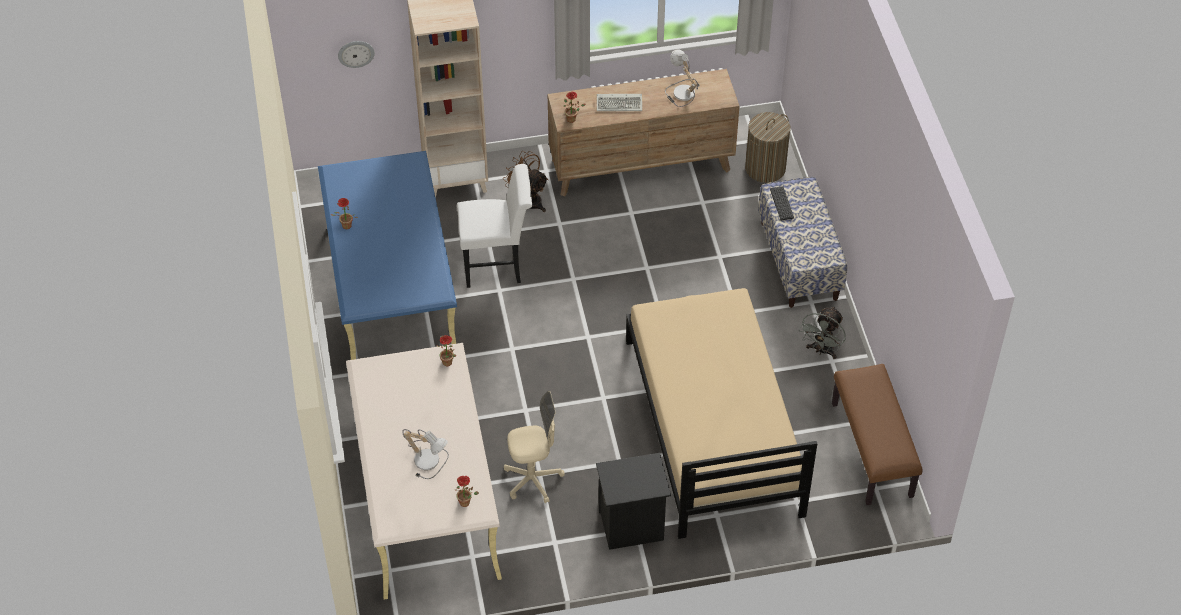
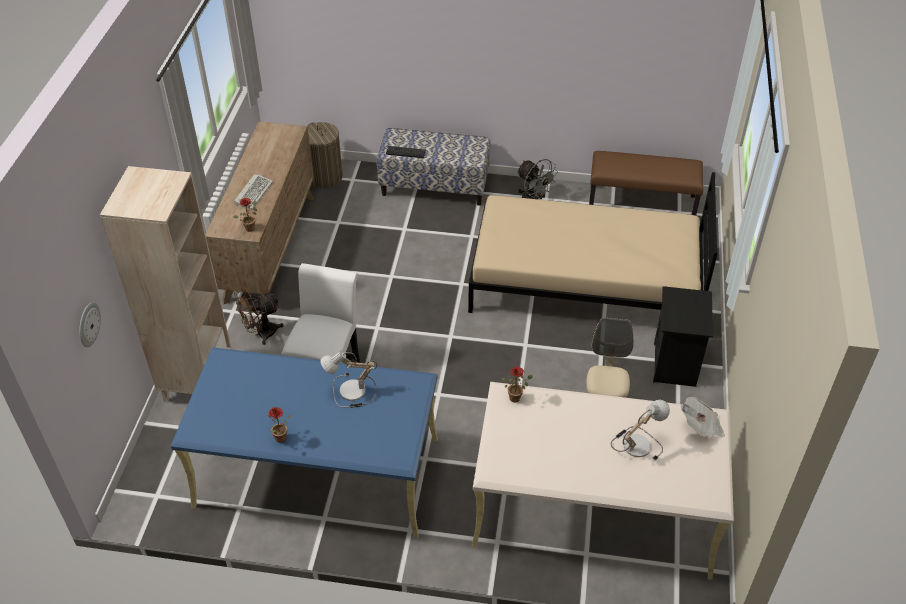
camera: 70 degrees left, 5 degrees down
(467, 503) = (701, 426): potted plant -> newspaper
(681, 93) = (267, 153): table lamp -> table lamp (351, 393)

